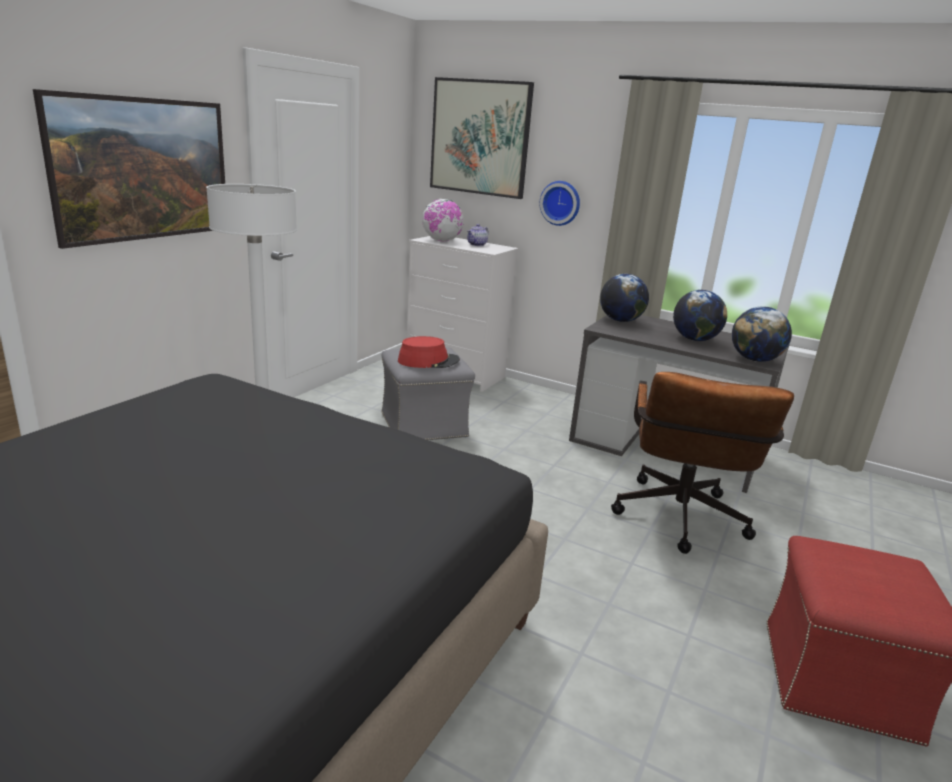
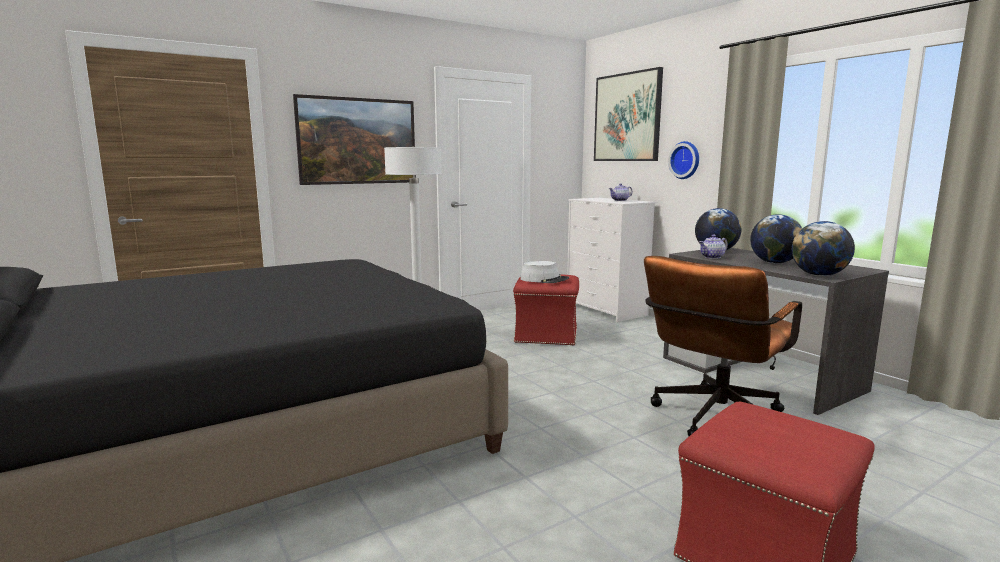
camera: 30 degrees right, 10 degrees down
(424, 425) = (546, 335): grey ottoman -> red ottoman
(428, 361) = (544, 279): red hat -> grey hat
(441, 241) = (594, 199): globe -> none
(632, 333) = (712, 257): none -> teapot

